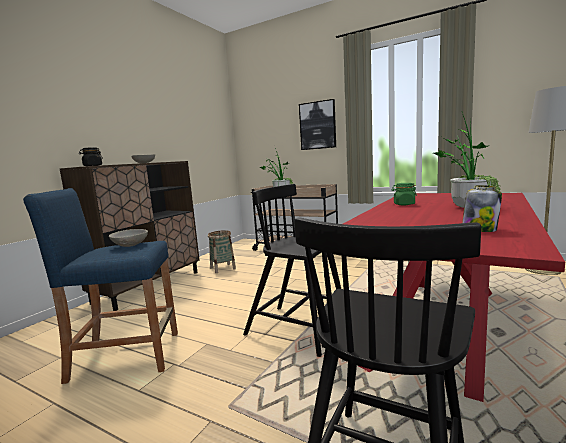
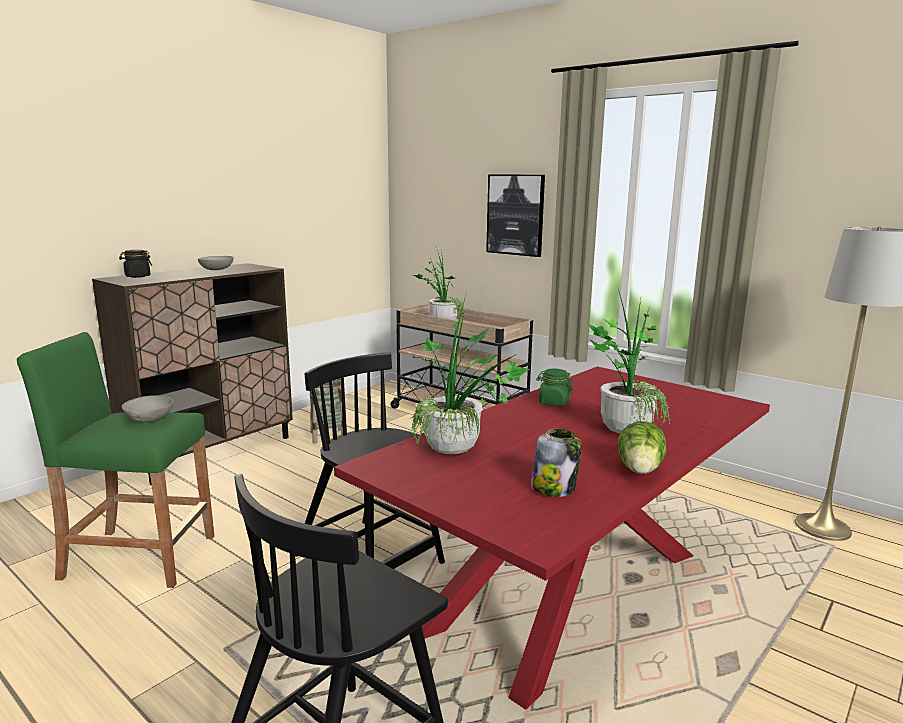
camera: 10 degrees right, 5 degrees up
(126, 356) = (139, 557): blue stool -> green stool
(388, 225) = (460, 454): none -> potted plant
(515, 218) = (640, 471): none -> lettuce

